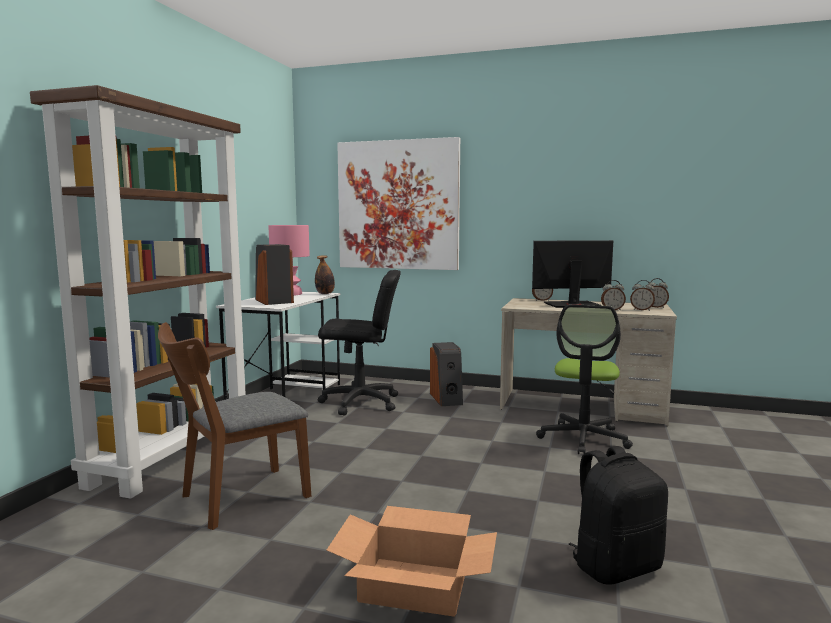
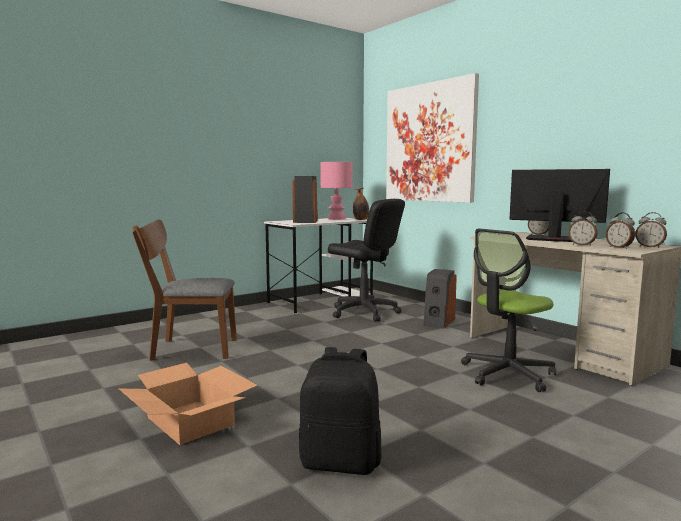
camera: 35 degrees right, 0 degrees up
(173, 455) = (199, 320): brown bookcase -> none

